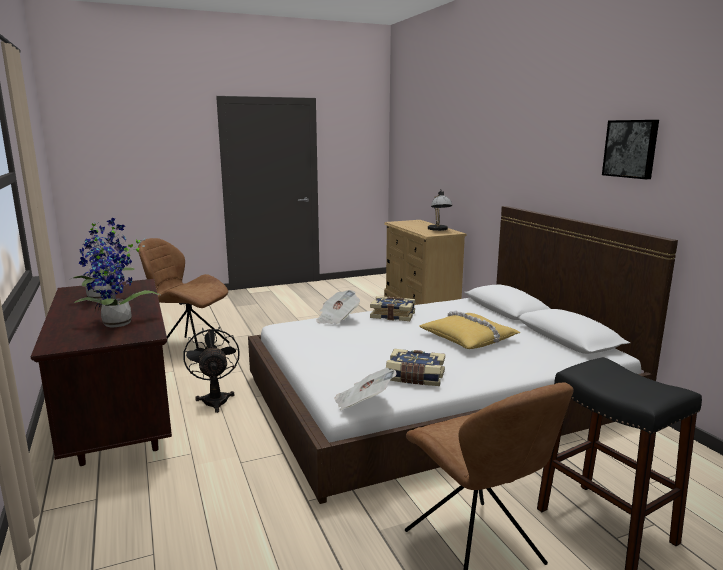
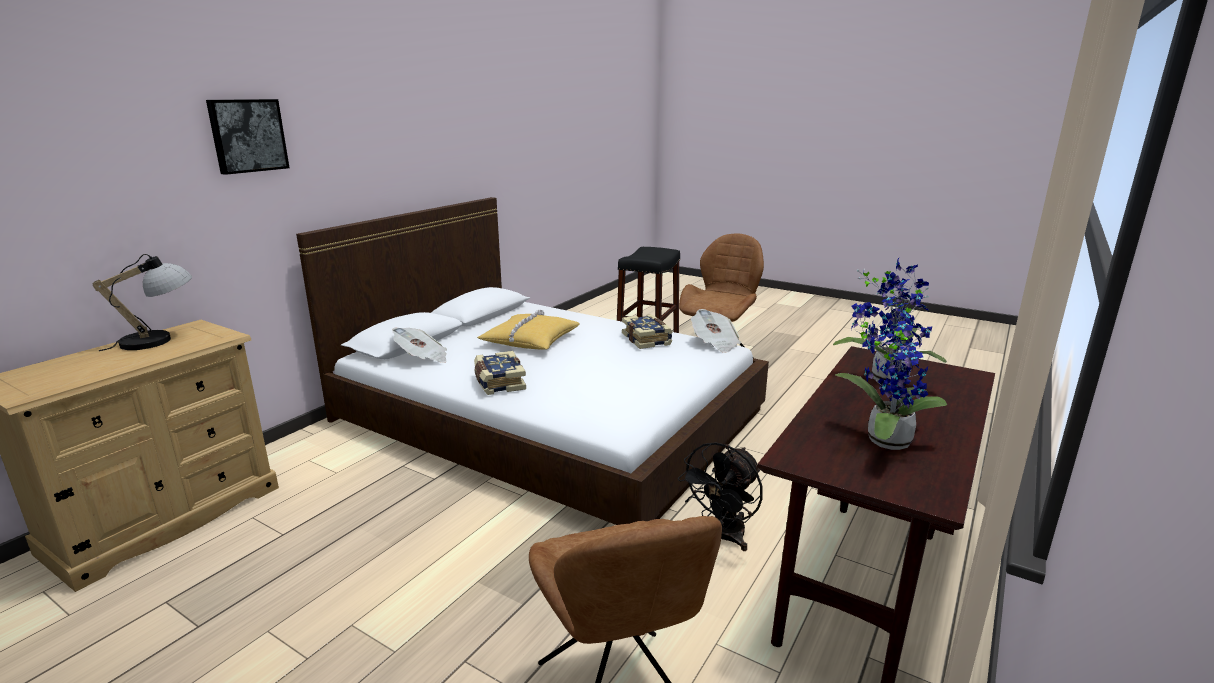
camera: 125 degrees left, 5 degrees up
(337, 319) = (556, 403): newspaper -> newspaper (423, 358)
(631, 148) = (435, 129): picture -> picture (247, 135)

